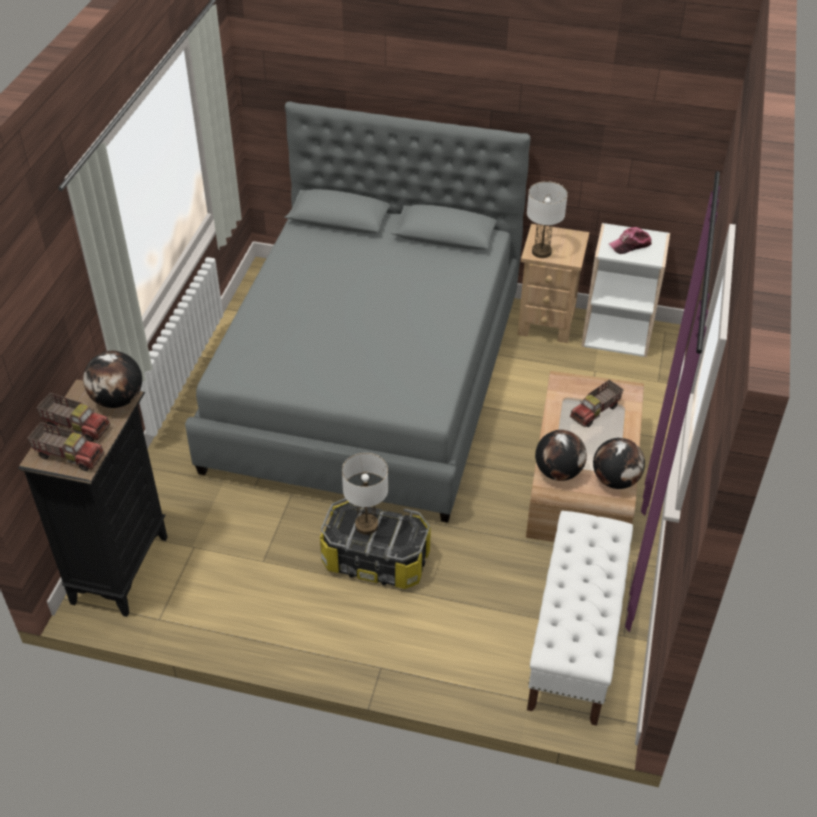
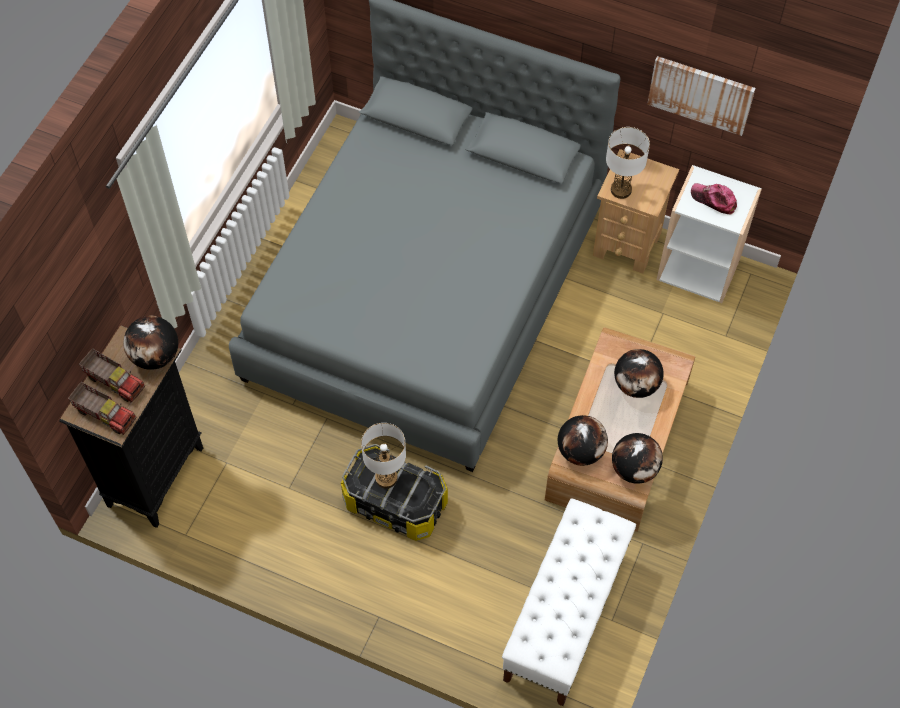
camera: 10 degrees right, 15 degrees up
(596, 412) = (636, 385): toy truck -> globe
(607, 139) = (700, 94): none -> picture
(630, 245) = (713, 200): cap -> cap turned 45 degrees clockwise

